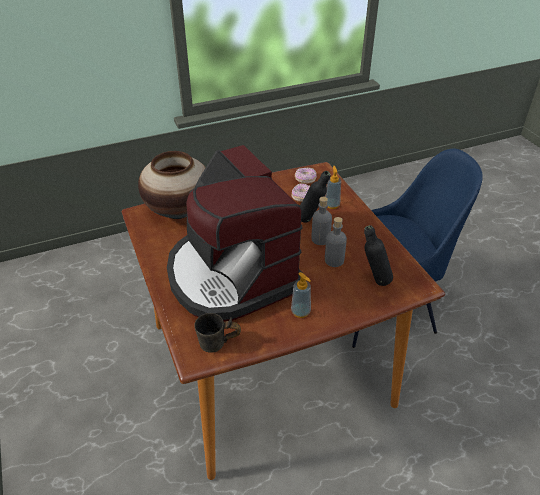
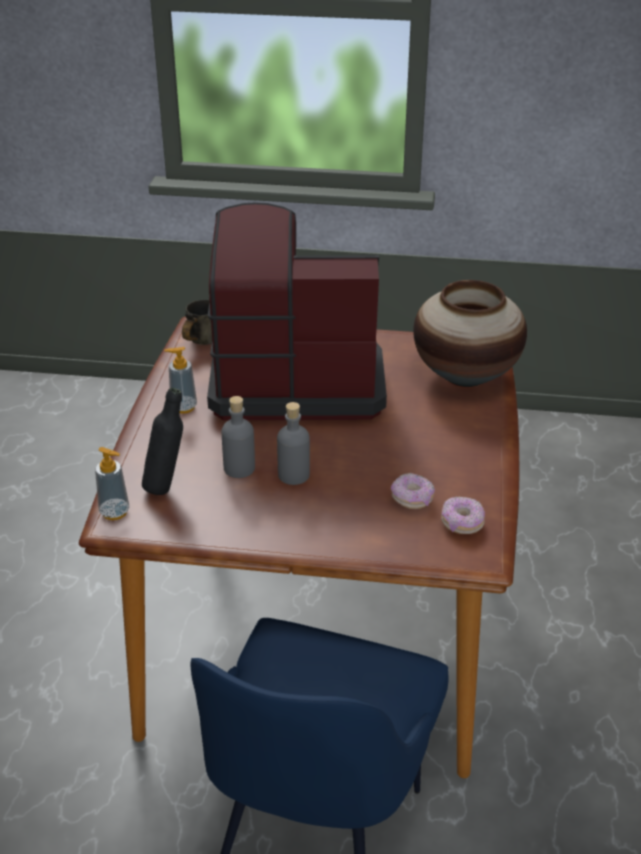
camera: 120 degrees right, 5 degrees down
(311, 220) = (343, 483): black bottle -> none
(332, 205) = (365, 522): soap dispenser -> soap dispenser (114, 512)

